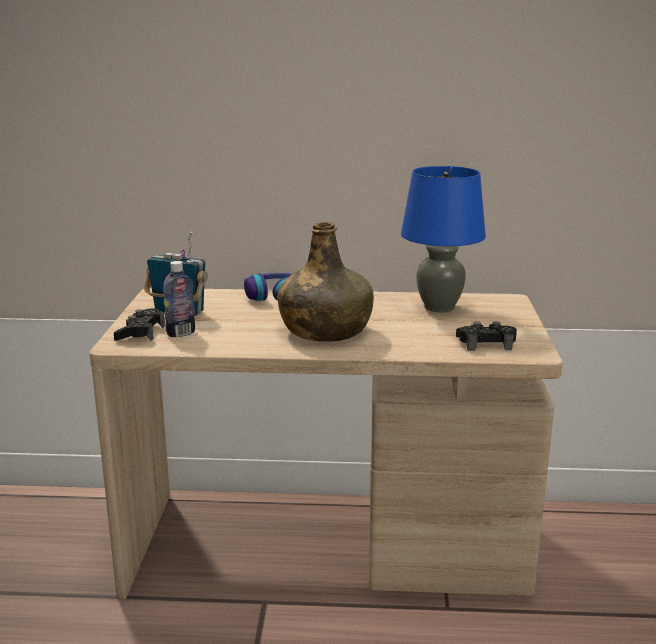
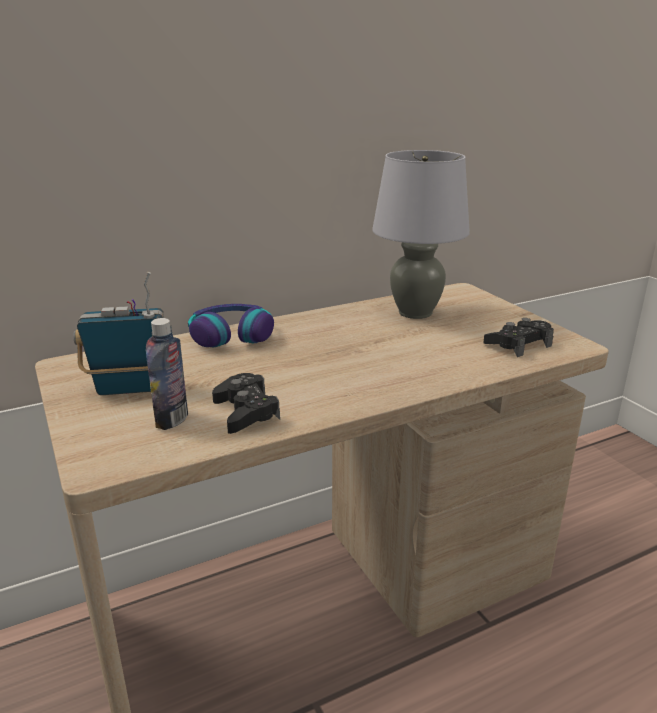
camera: 30 degrees left, 5 degrees up
(140, 333) = (112, 435): black game controller -> black game controller (246, 412)
(325, 331) = (345, 370): green bottle -> none
(438, 307) = (415, 313): blue table lamp -> grey table lamp

